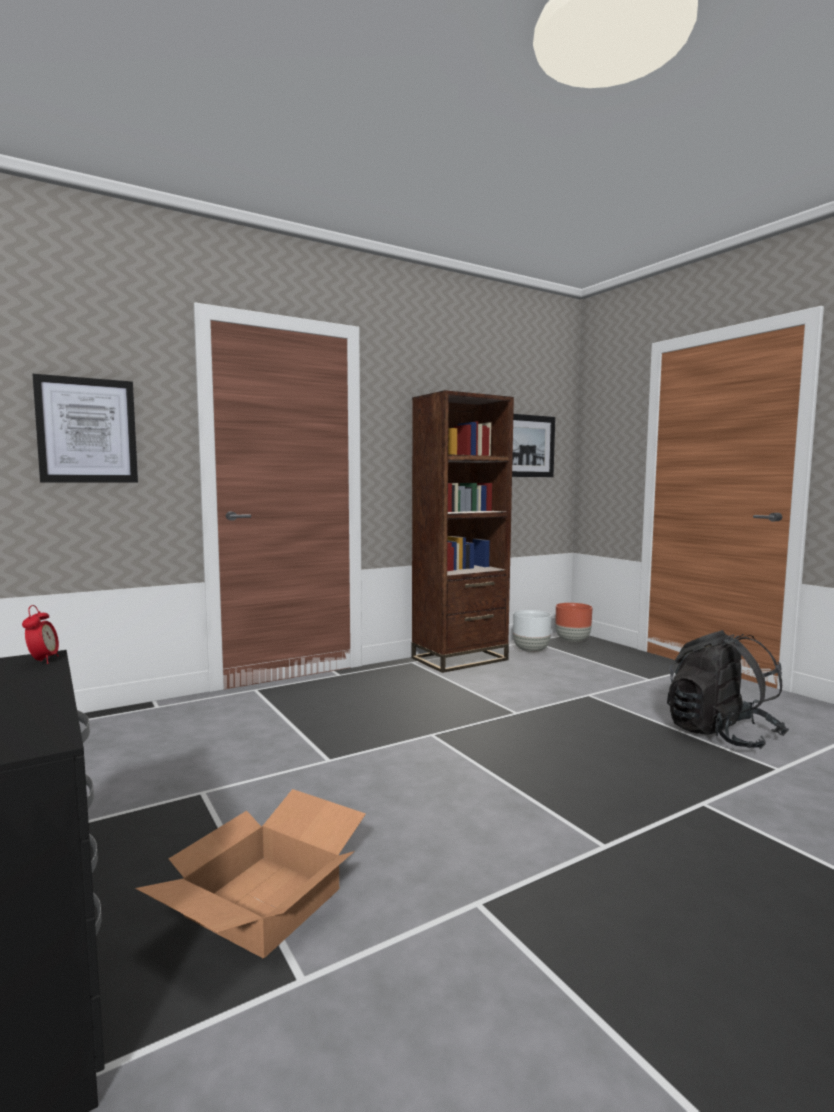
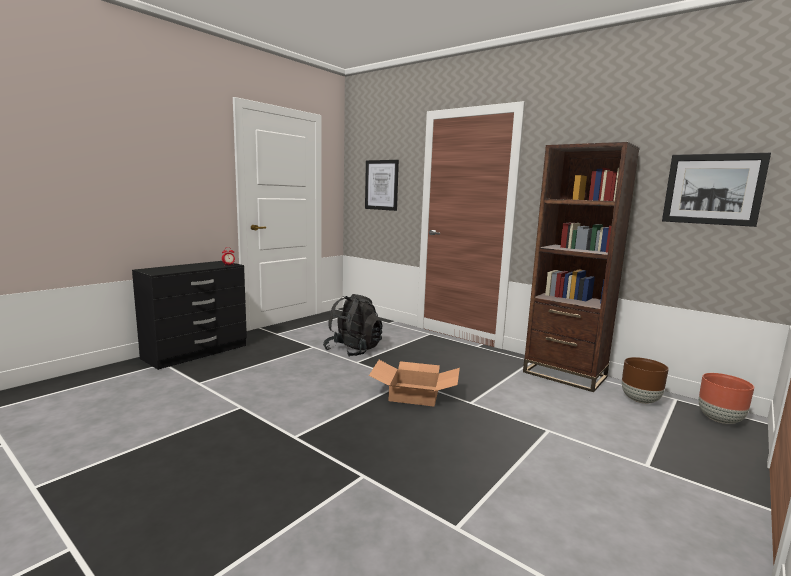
camera: 70 degrees right, 5 degrees up
(263, 900) = (240, 370): cardboard box -> cardboard box (415, 394)
(531, 651) = (640, 400): white planter -> brown planter
(721, 735) = (517, 500): black backpack -> black backpack (353, 350)

